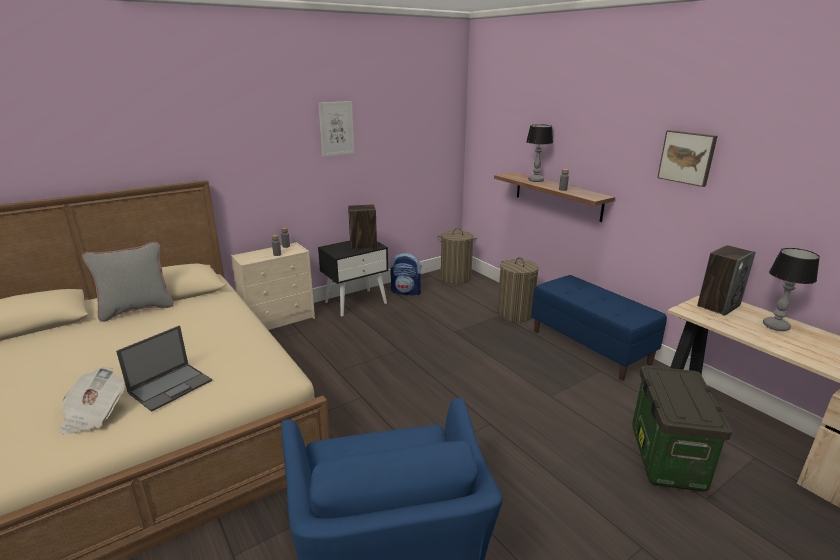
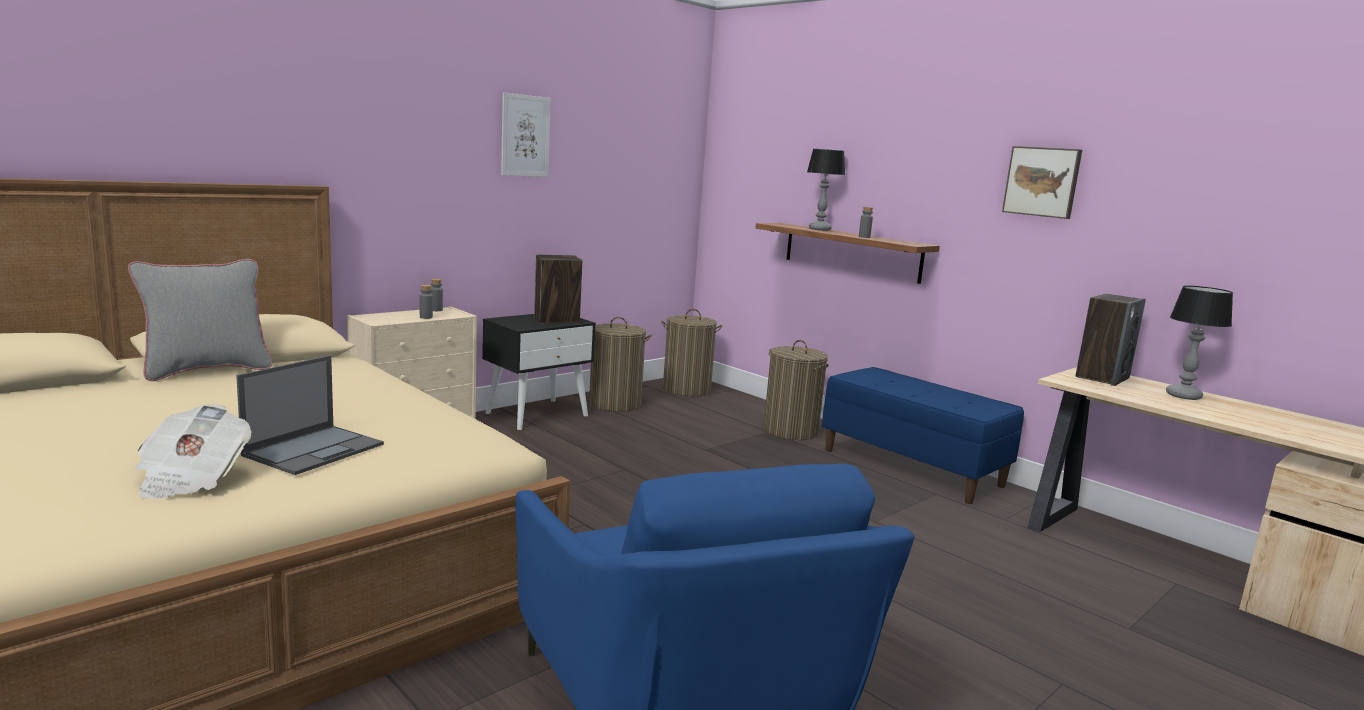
camera: 10 degrees left, 10 degrees down
(406, 292) = (615, 403): backpack -> laundry basket
(665, 456) = (1058, 584): storage box -> none

